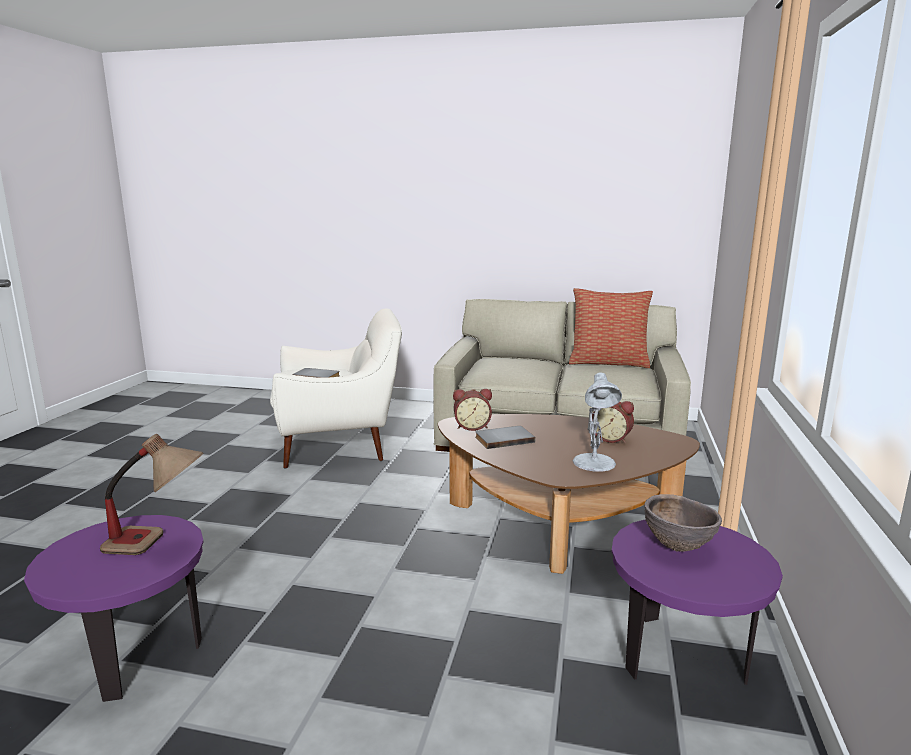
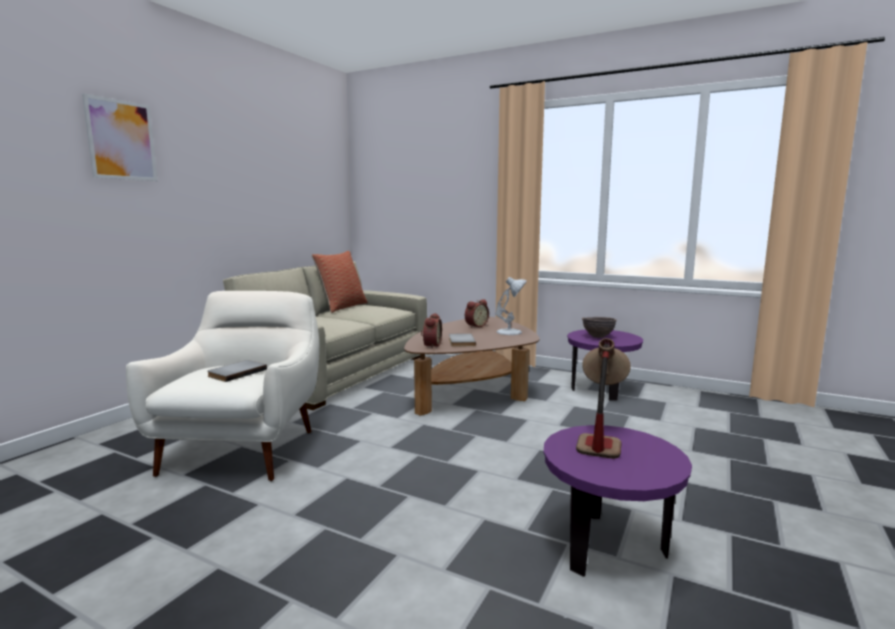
camera: 75 degrees left, 5 degrees down
(399, 169) = (121, 140): none -> picture

